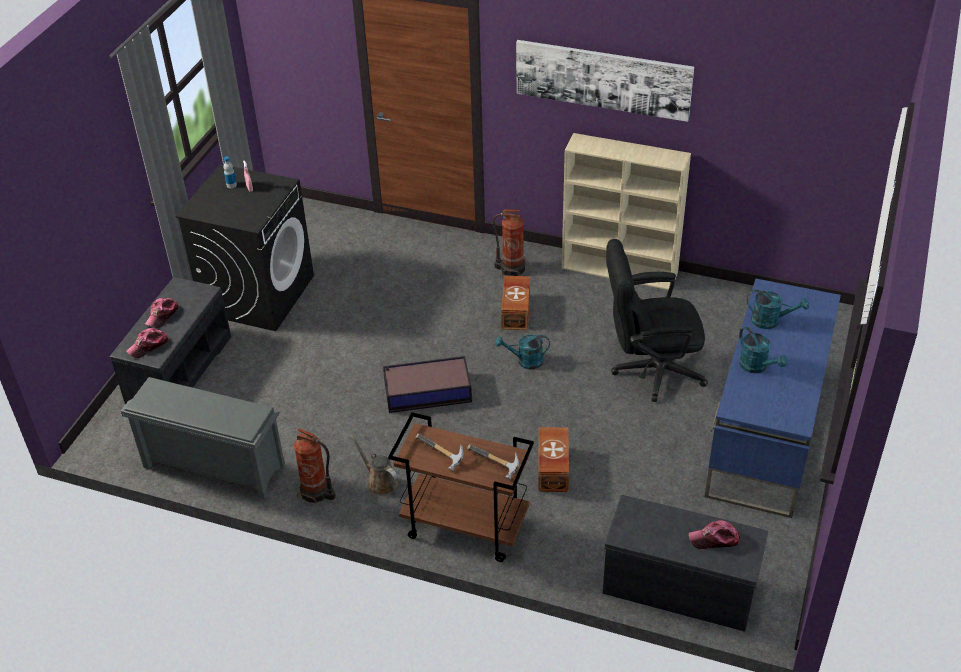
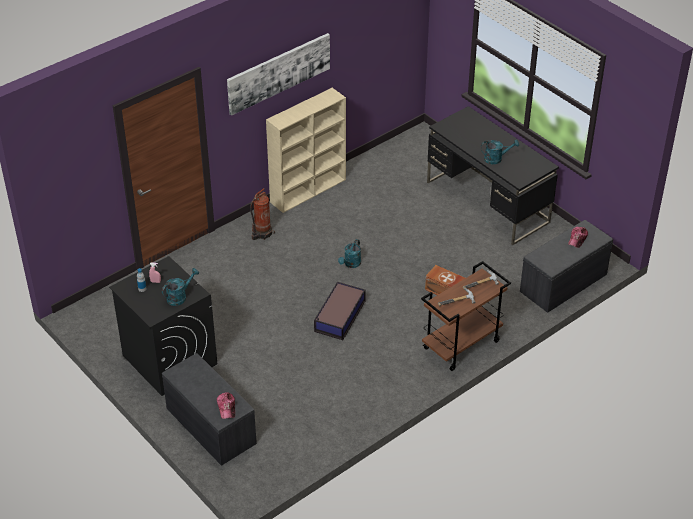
camera: 60 degrees left, 0 degrees up
(162, 315) = (200, 391): cap -> none
(212, 467) = (321, 439): grey shoe rack -> none
(316, 492) = (383, 398): fire extinguisher -> none
(380, 482) = (397, 366): brown watering can -> none
(516, 311) = (304, 248): brown storage box -> none
(649, 370) = (403, 219): black office chair -> none
(765, 435) = (488, 202): blue desk -> black desk
(771, 321) = (467, 137): turquoise watering can -> turquoise watering can (179, 296)

